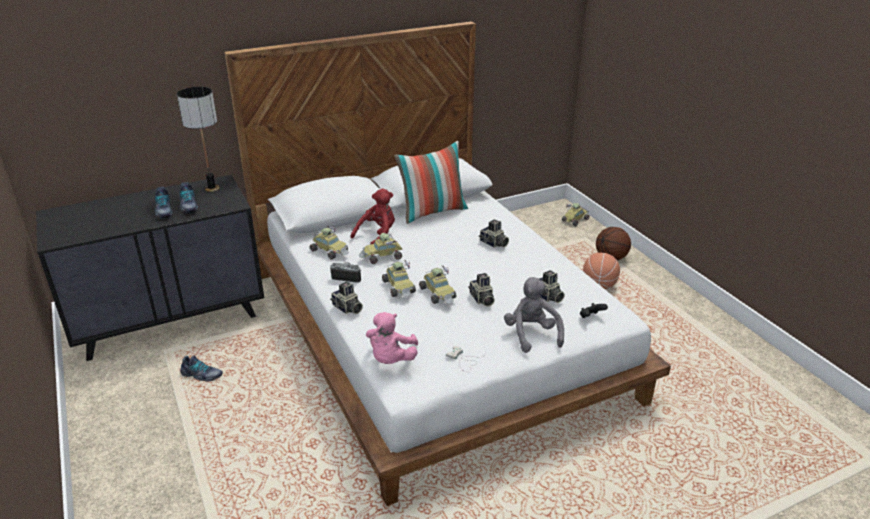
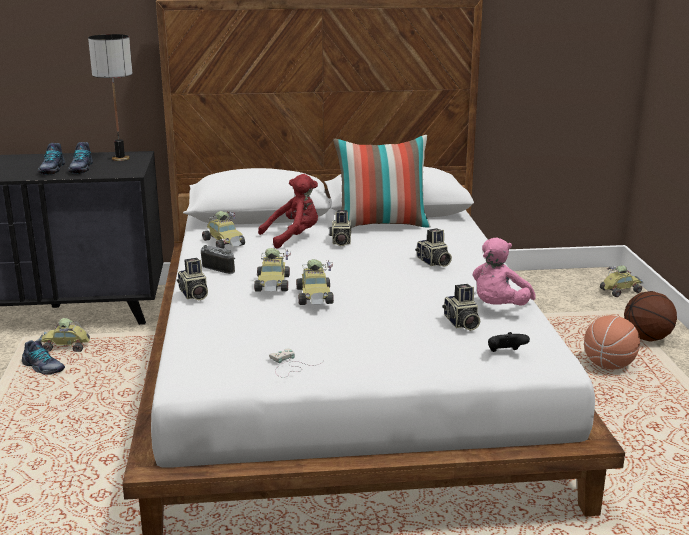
camera: 20 degrees right, 10 degrees down
(382, 257) = (280, 255): toy car -> toy car (65, 347)
(391, 359) = (197, 348): pink plush toy -> pink plush toy (498, 308)
(481, 299) = (368, 312): camera -> camera (340, 241)
(531, 334) = (405, 357): grey plush toy -> none

